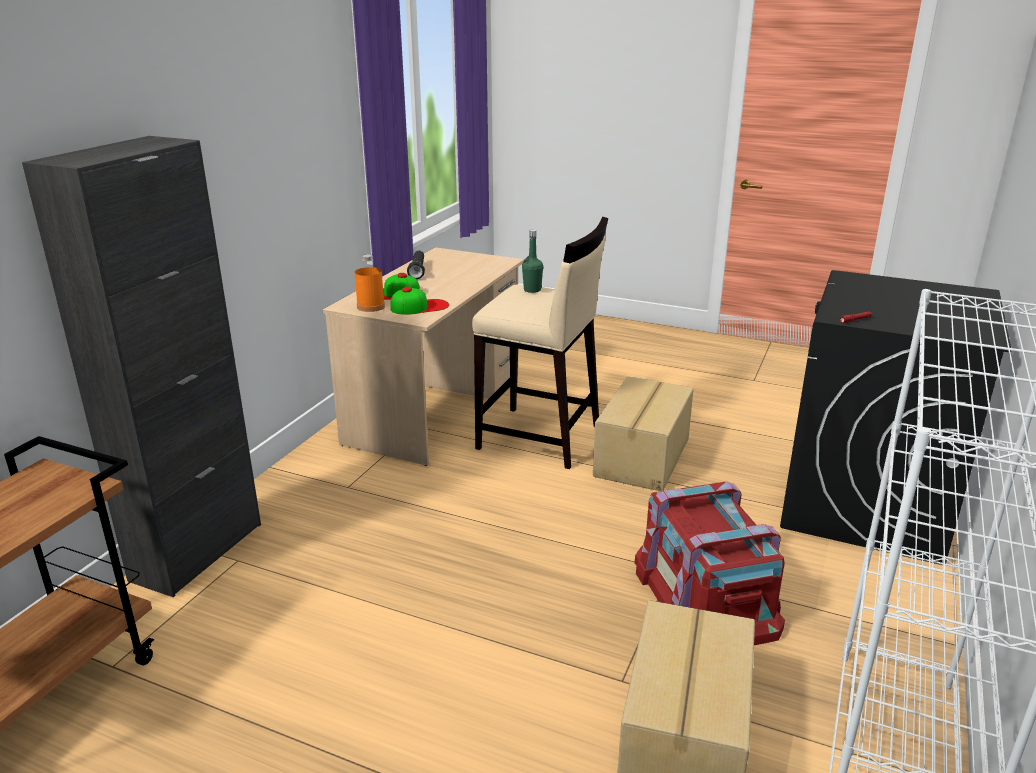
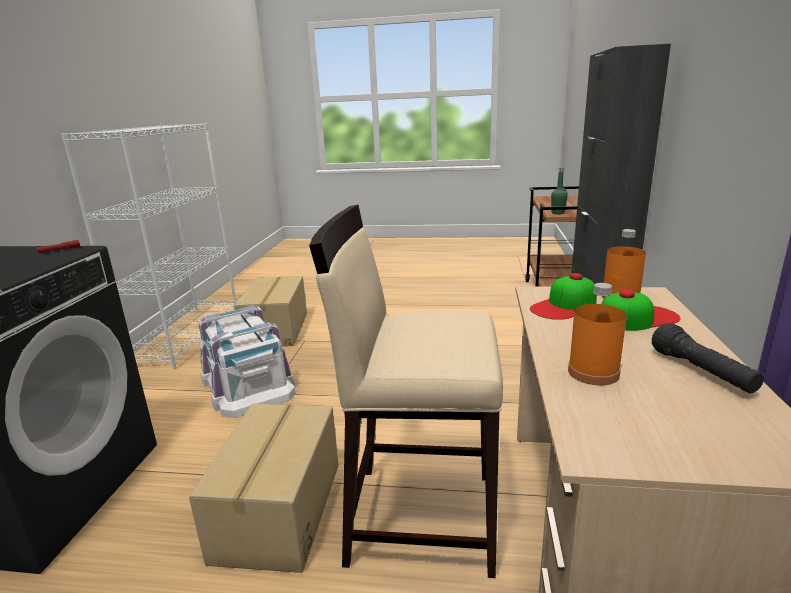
camera: 165 degrees right, 5 degrees down
(466, 277) = (593, 372): none -> orange bottle
(532, 290) = (444, 351): green bottle -> green bottle (558, 213)
(706, 594) = (246, 384): red storage box -> white storage box

